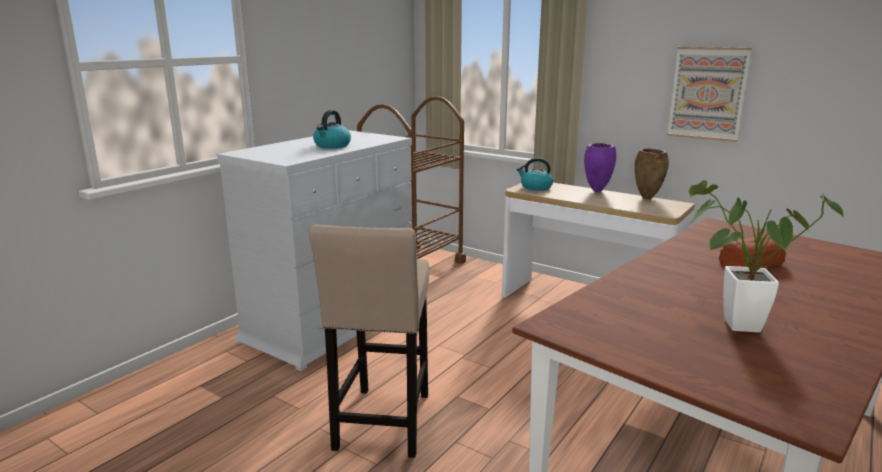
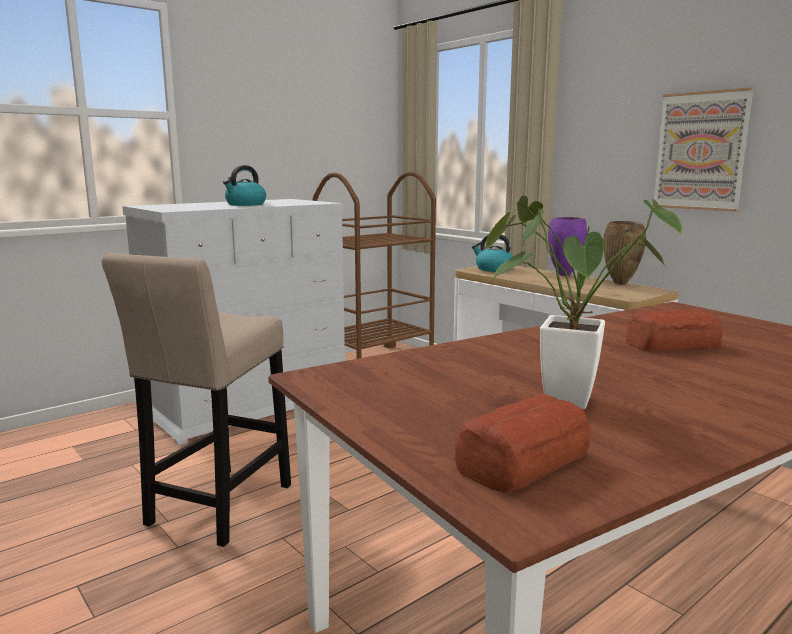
camera: 15 degrees right, 5 degrees down
(769, 382) = (521, 461): none -> bread

